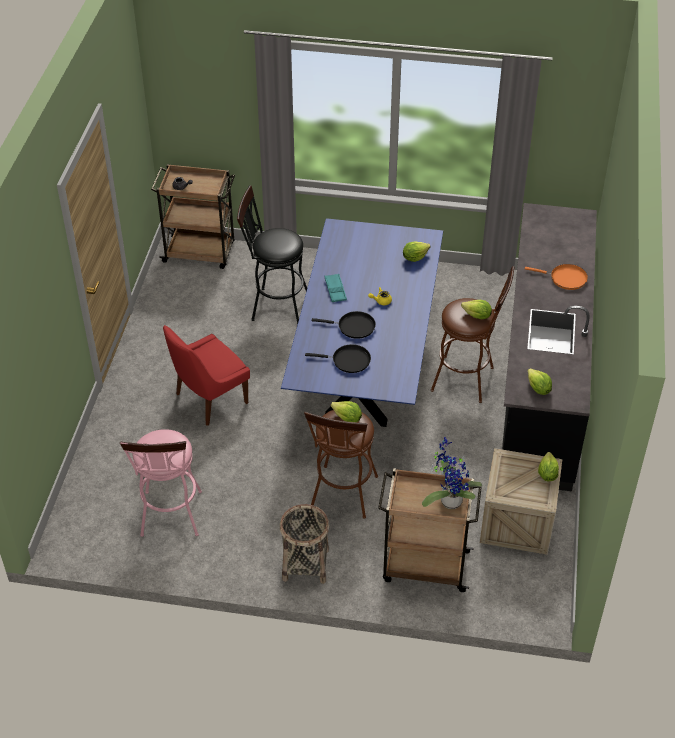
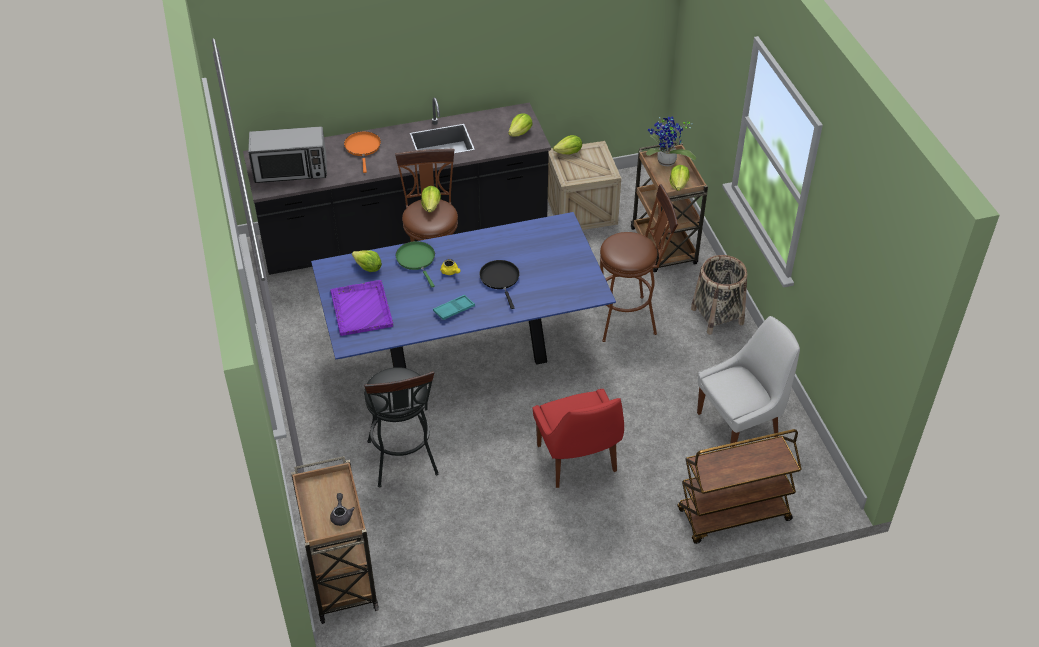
camera: 115 degrees left, 0 degrees up
(90, 470) = (733, 516): none -> brown cart
(171, 518) = (740, 424): pink stool -> white chair
(209, 400) = (577, 461): red chair -> red chair turned 45 degrees clockwise
(347, 418) = (619, 248): lettuce -> lettuce (678, 185)
(348, 360) = (549, 268): black frying pan -> none
(369, 242) = (361, 308): none -> purple tray
(408, 286) = (417, 260): none -> green frying pan
(553, 230) = (291, 170): none -> microwave

